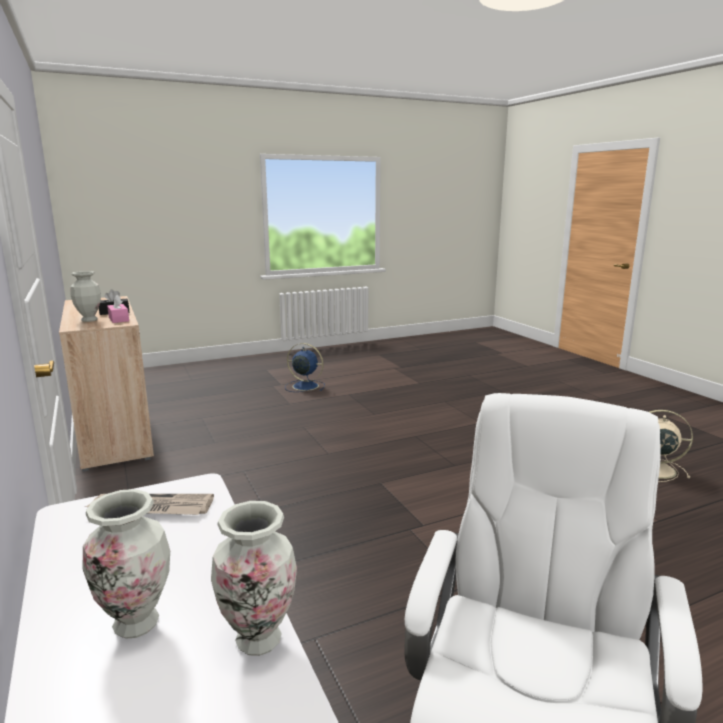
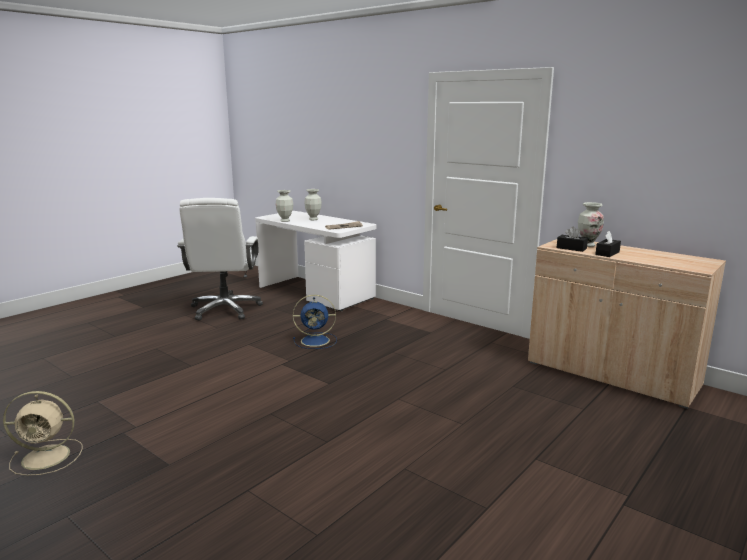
camera: 155 degrees right, 0 degrees up
(118, 319) = (571, 248): pink tissue box -> black tissue box
(304, 386) = (582, 511): blue fan -> blue fan (316, 341)

